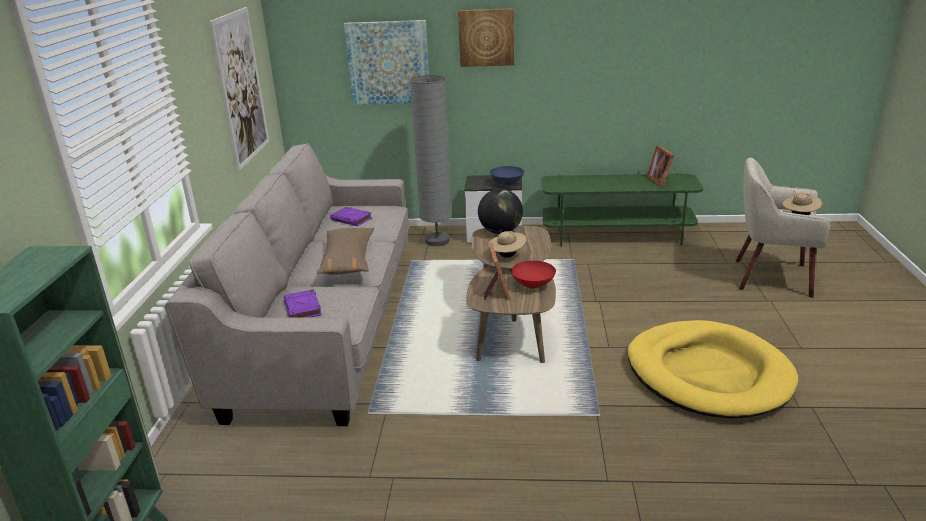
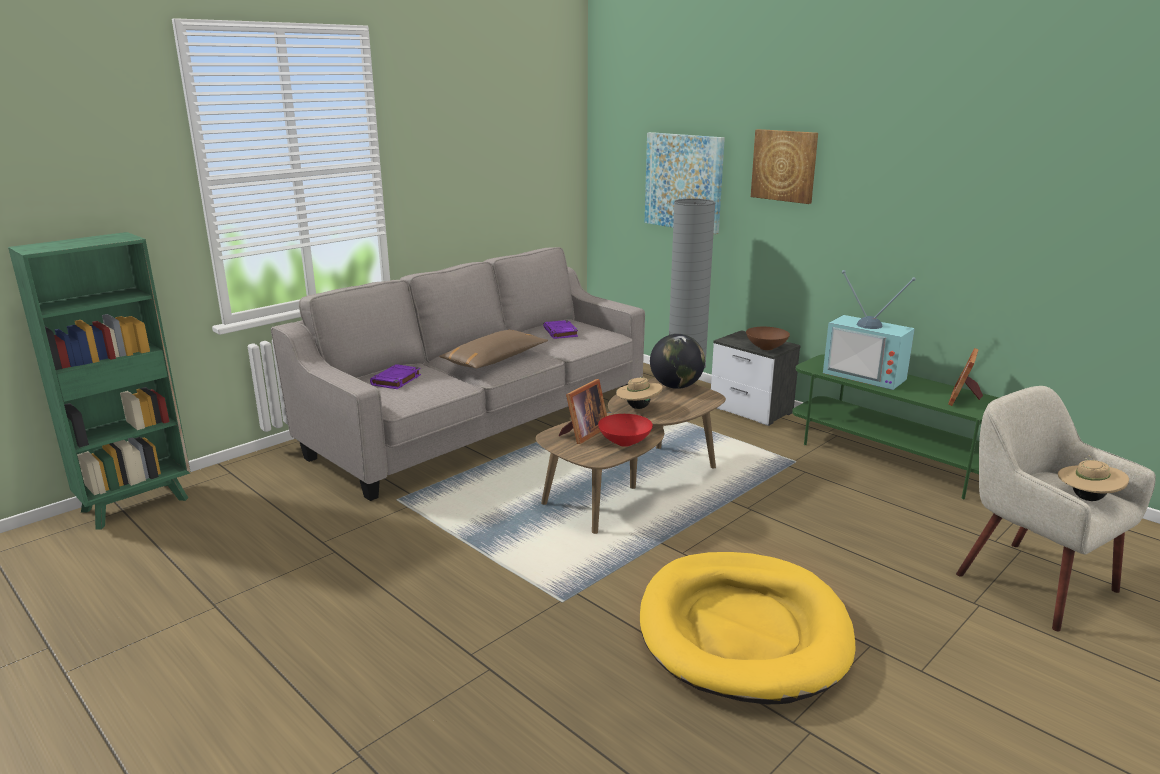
camera: 40 degrees right, 5 degrees down
(241, 87) = (514, 179): picture -> none
(506, 183) = (765, 348): blue bowl -> brown bowl
(591, 183) = (867, 375): none -> television

